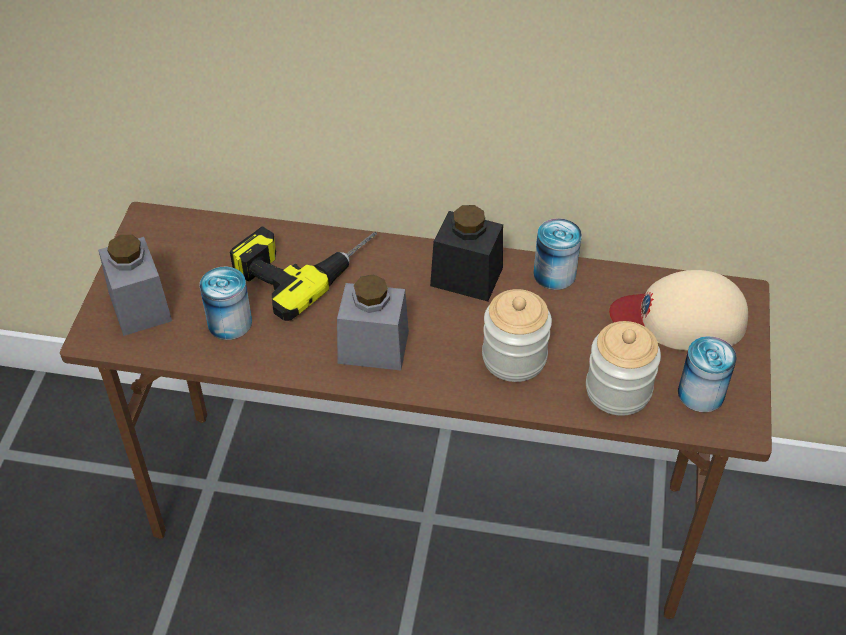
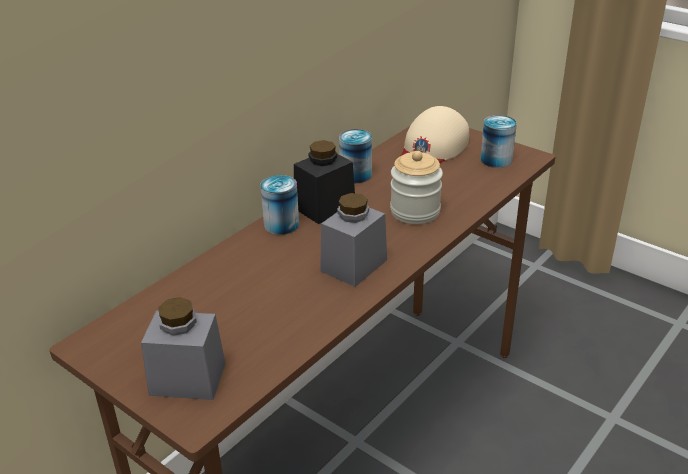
camera: 60 degrees left, 15 degrees down
(229, 322) = (260, 330): can -> can (281, 225)
(303, 263) = (235, 273): power drill -> none
(618, 390) = (473, 184): jar -> none

